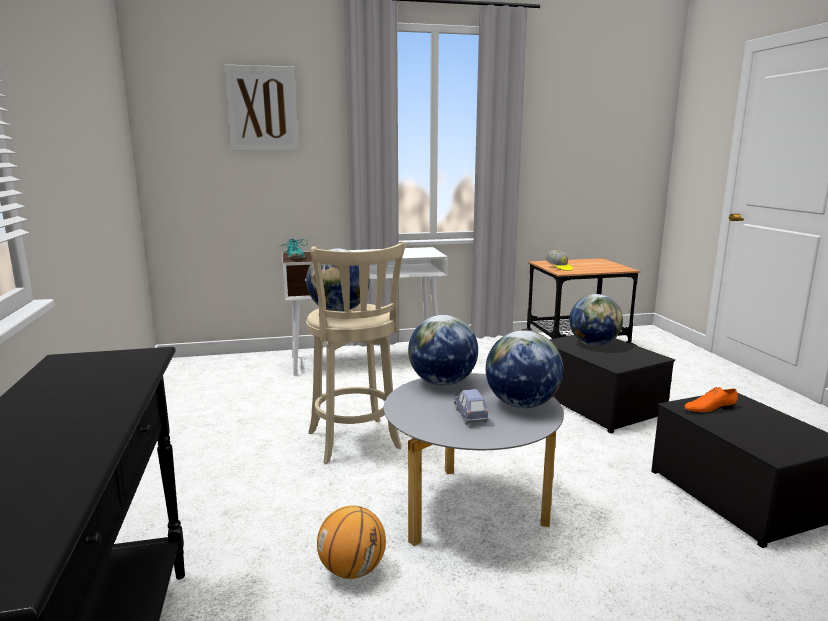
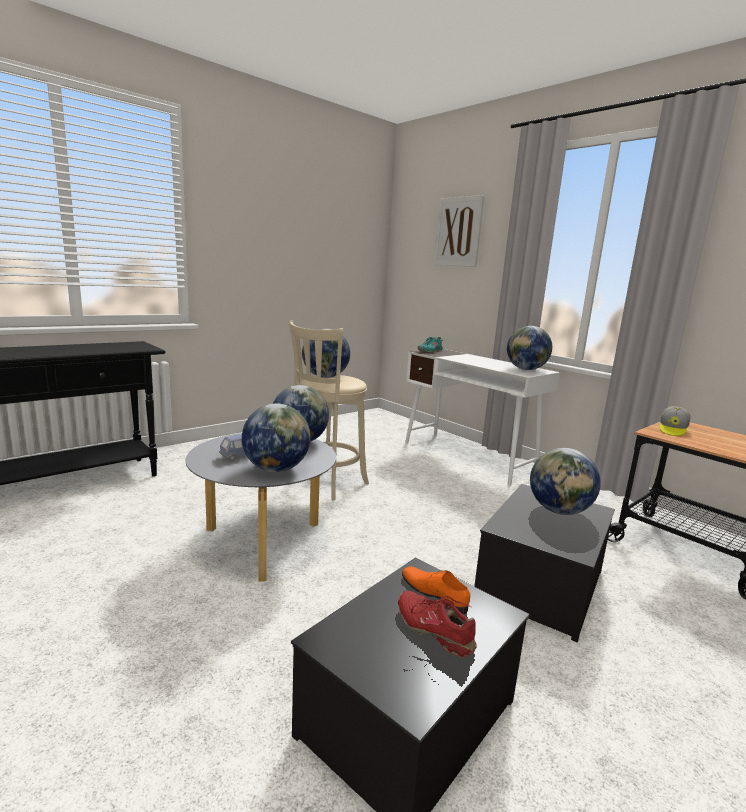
camera: 60 degrees right, 0 degrees up
(352, 570) = (173, 516): basketball -> none
(416, 251) = (526, 369): none -> globe
(755, 419) = (434, 630): none -> red shoe

